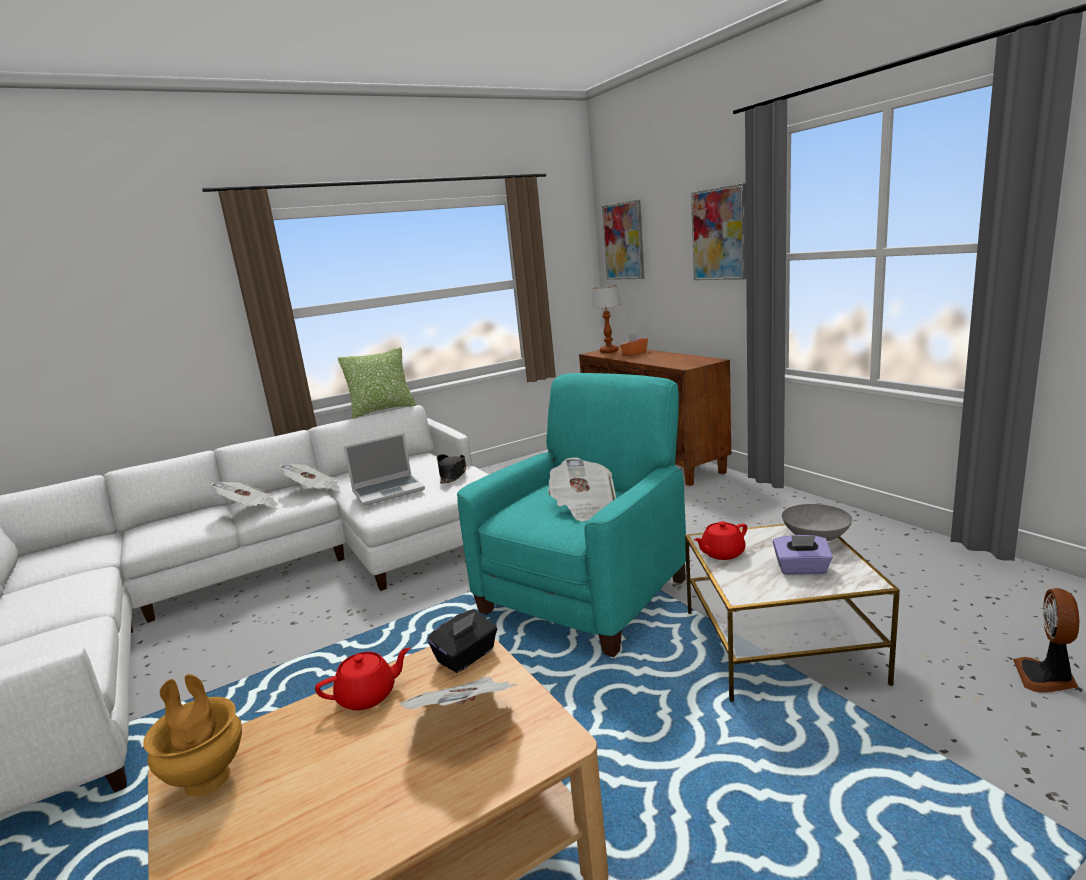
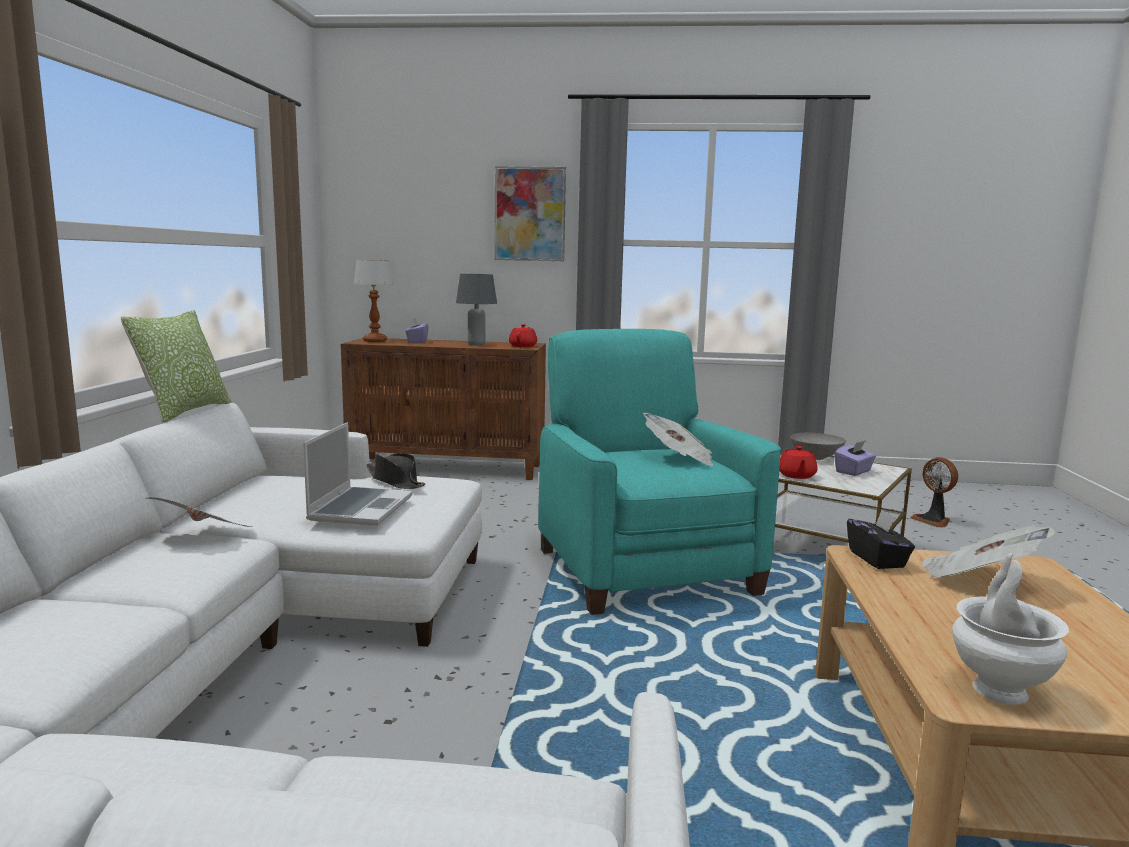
camera: 55 degrees left, 5 degrees down
(209, 778) = (999, 689): brown vase -> white vase
(250, 508) = (152, 577): newspaper -> none
(368, 695) = (905, 602): red teapot -> red teapot (523, 346)
(624, 241) = (375, 209): picture -> none
(634, 353) = (417, 341): orange tissue box -> purple tissue box
(663, 359) = (476, 344): none -> grey table lamp

